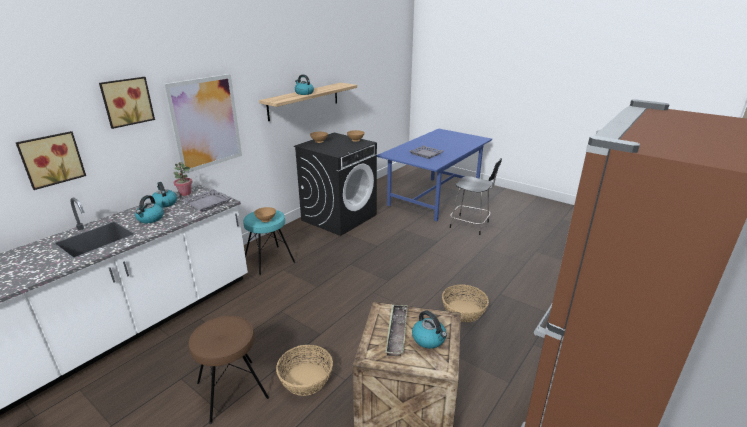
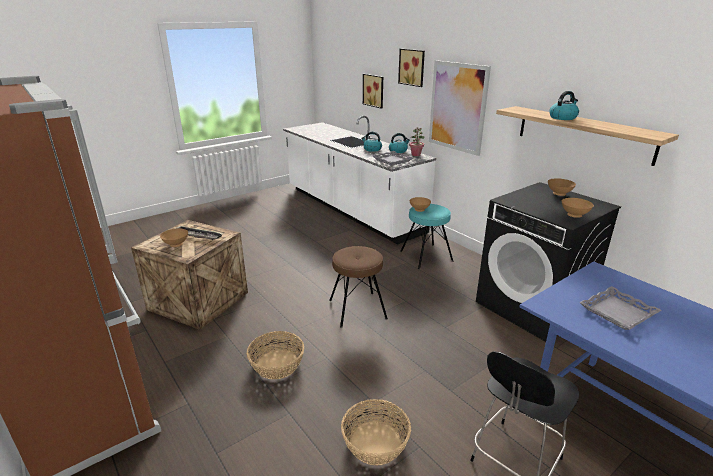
camera: 105 degrees right, 0 degrees up
(232, 390) = (270, 241): brown stool -> brown stool (357, 309)
(306, 378) = (259, 264): basket -> basket (376, 443)
(429, 339) = (176, 245): kettle -> brown bowl

